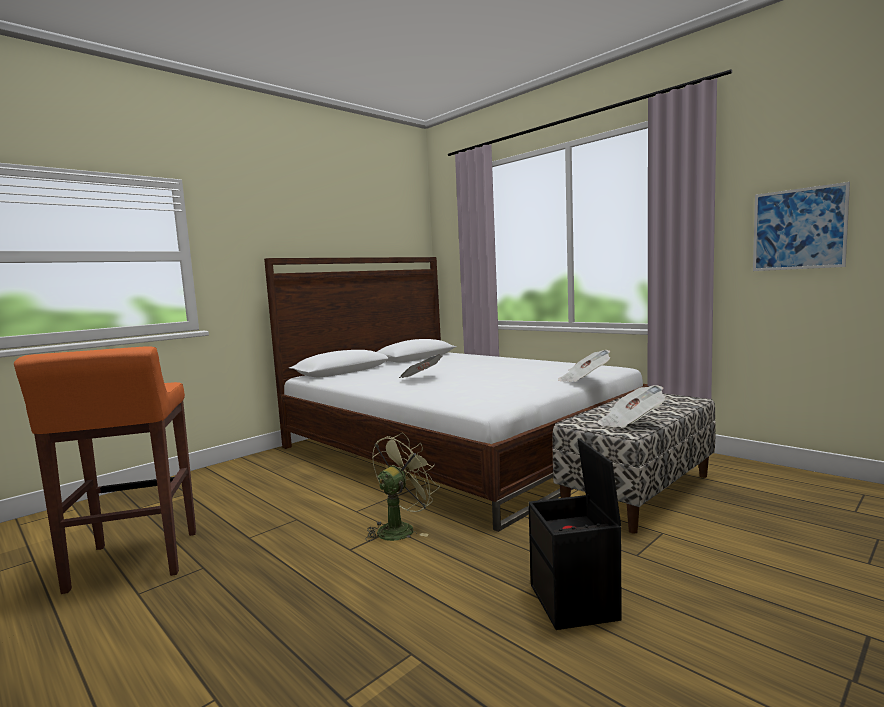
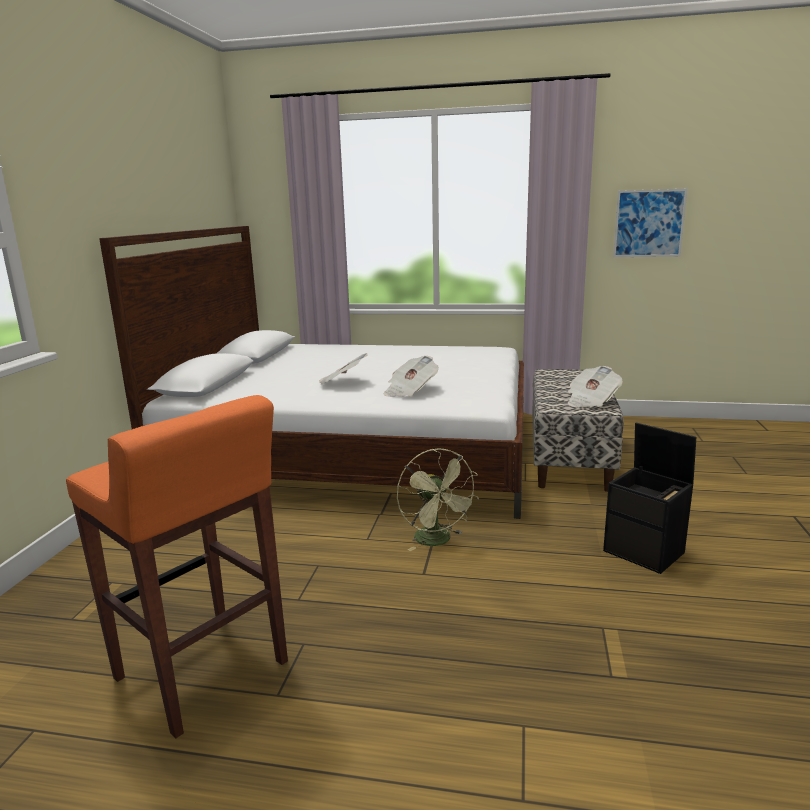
camera: 35 degrees left, 10 degrees up
(400, 528) = (437, 541): green fan -> green fan turned 150 degrees clockwise
(584, 380) = (503, 365): newspaper -> newspaper (410, 391)

